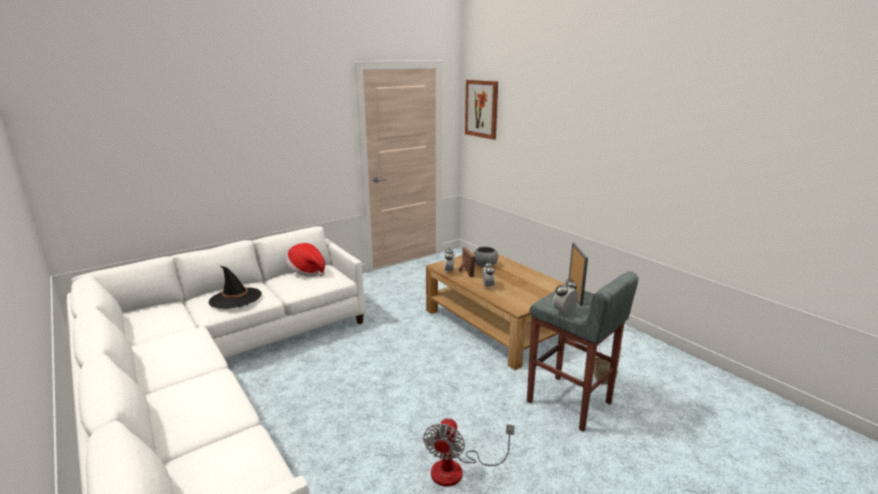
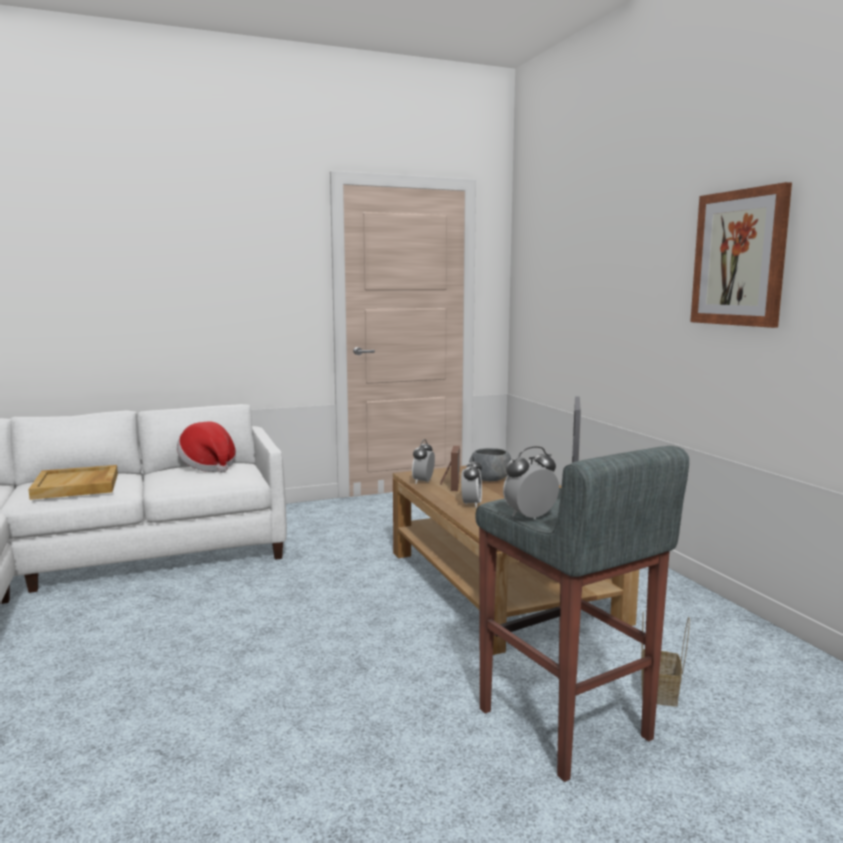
camera: 15 degrees right, 10 degrees down
(235, 298) = (77, 486): black hat -> beige tray
(458, 469) = (270, 804): fan -> none
(482, 109) = (534, 250): picture -> picture (739, 258)

